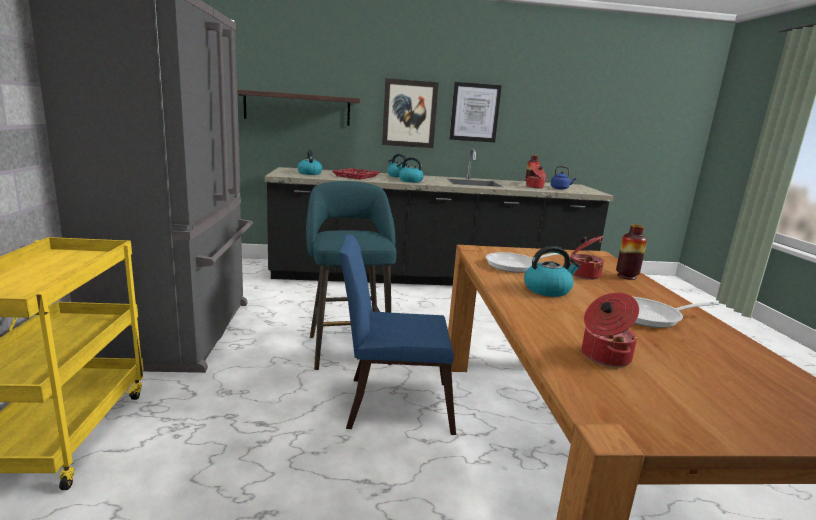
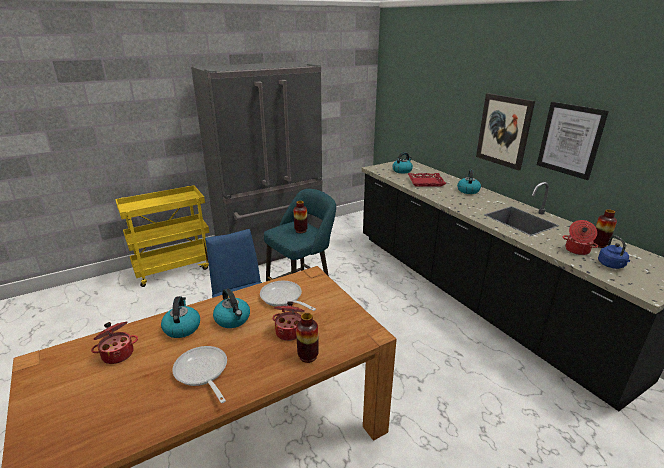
camera: 65 degrees right, 10 degrees up
(297, 108) = (425, 113): shelf -> none
(357, 234) = (301, 231): none -> vase
(410, 181) = (453, 199): kettle -> kettle (182, 328)

